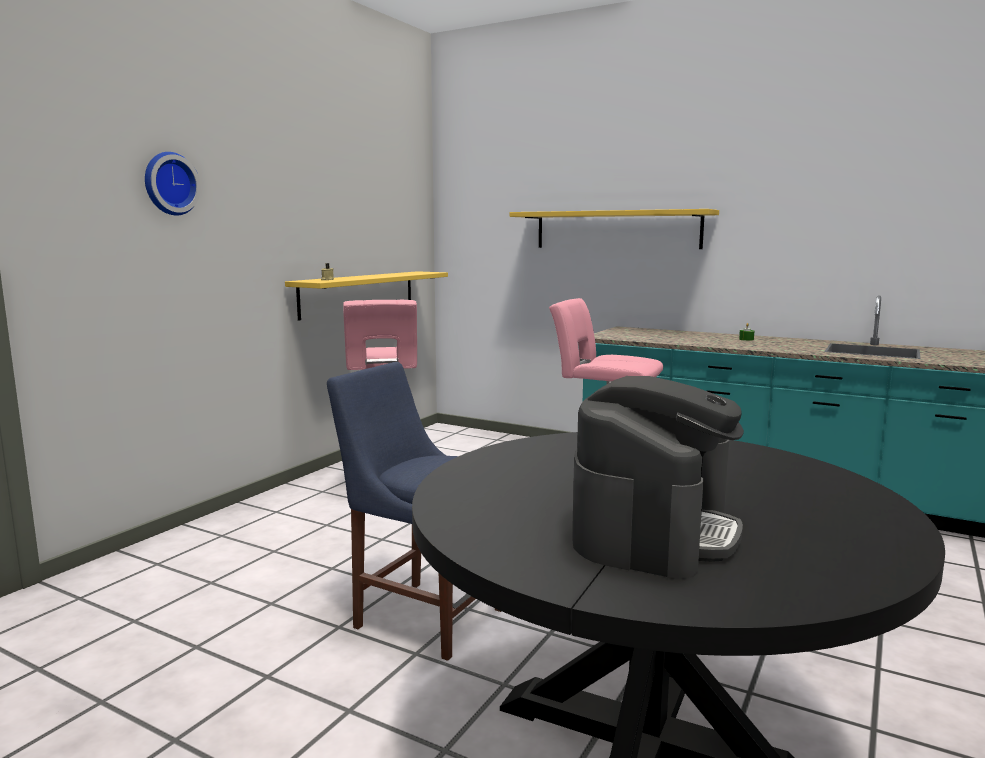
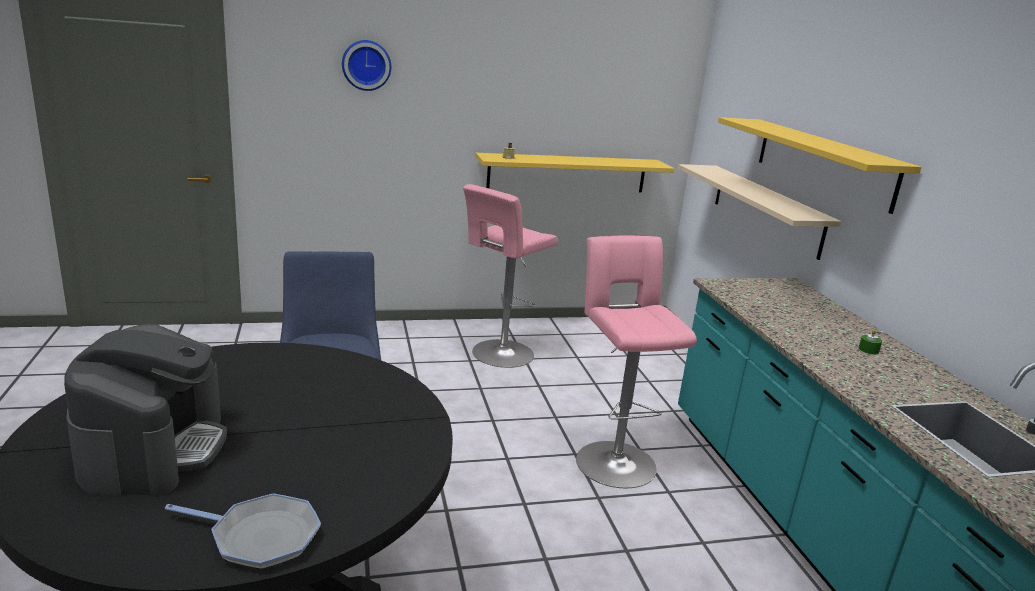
camera: 45 degrees right, 10 degrees up
(559, 283) = (766, 209): none -> beige shelf
(654, 531) = (154, 448): coffee machine -> coffee machine turned 75 degrees counterclockwise
(868, 519) = (260, 537): none -> frying pan

